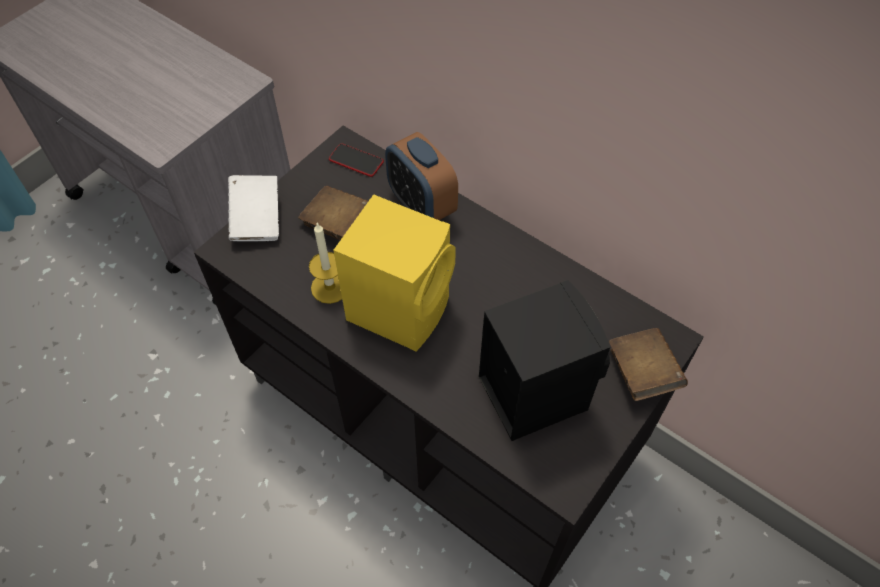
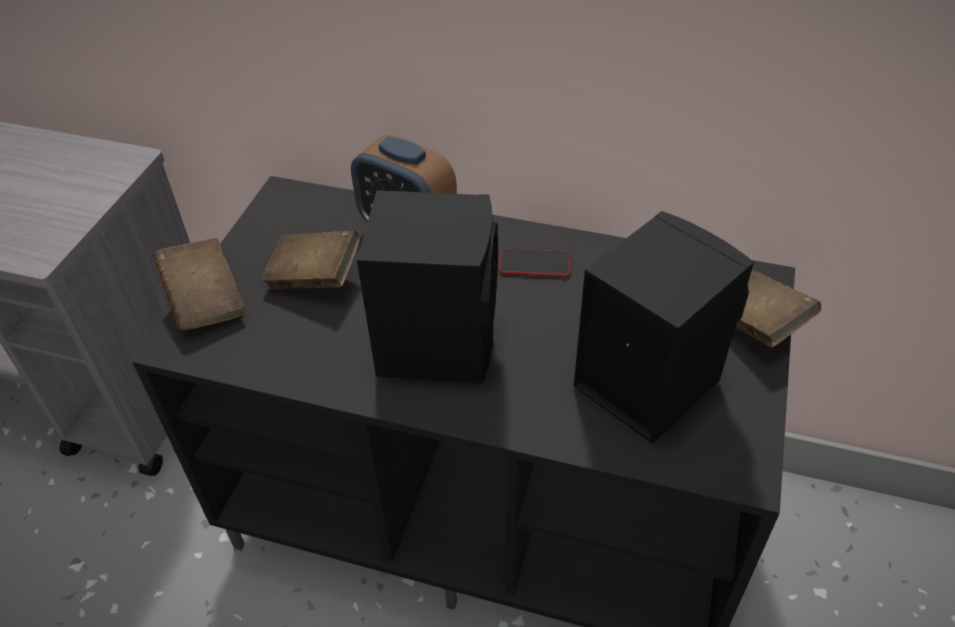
camera: 20 degrees left, 10 degrees down
(257, 220) = (205, 301): white book -> brown book
(330, 287) = (337, 347): candle -> none
(356, 161) = (304, 206): phone -> phone (534, 264)
(401, 307) = (438, 341): yellow speaker -> black speaker

